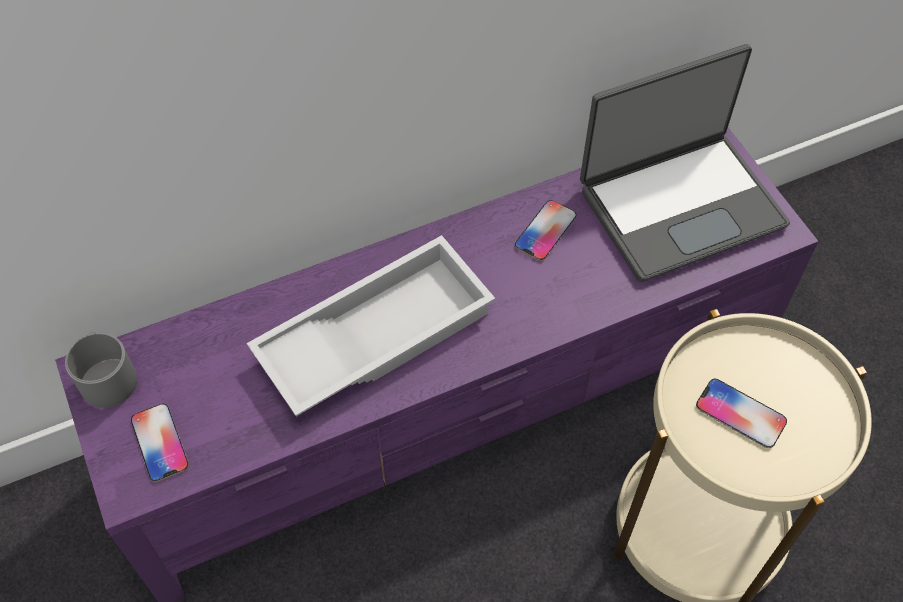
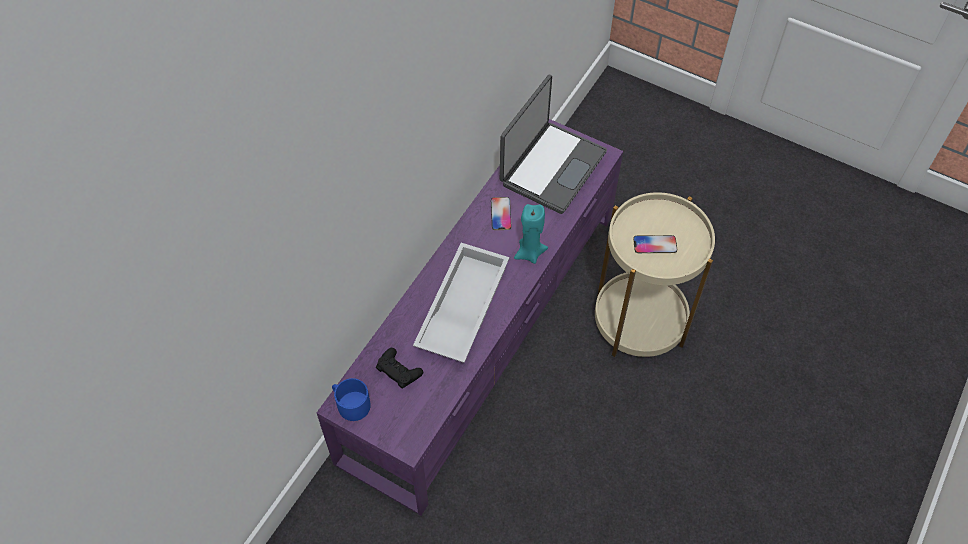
camera: 35 degrees left, 0 degrees up
(107, 376) = (350, 403): grey mug -> blue mug
(160, 443) = (404, 416): phone -> none
(210, 370) = (398, 370): none -> black game controller
(542, 313) = (529, 253): none -> turquoise candle

